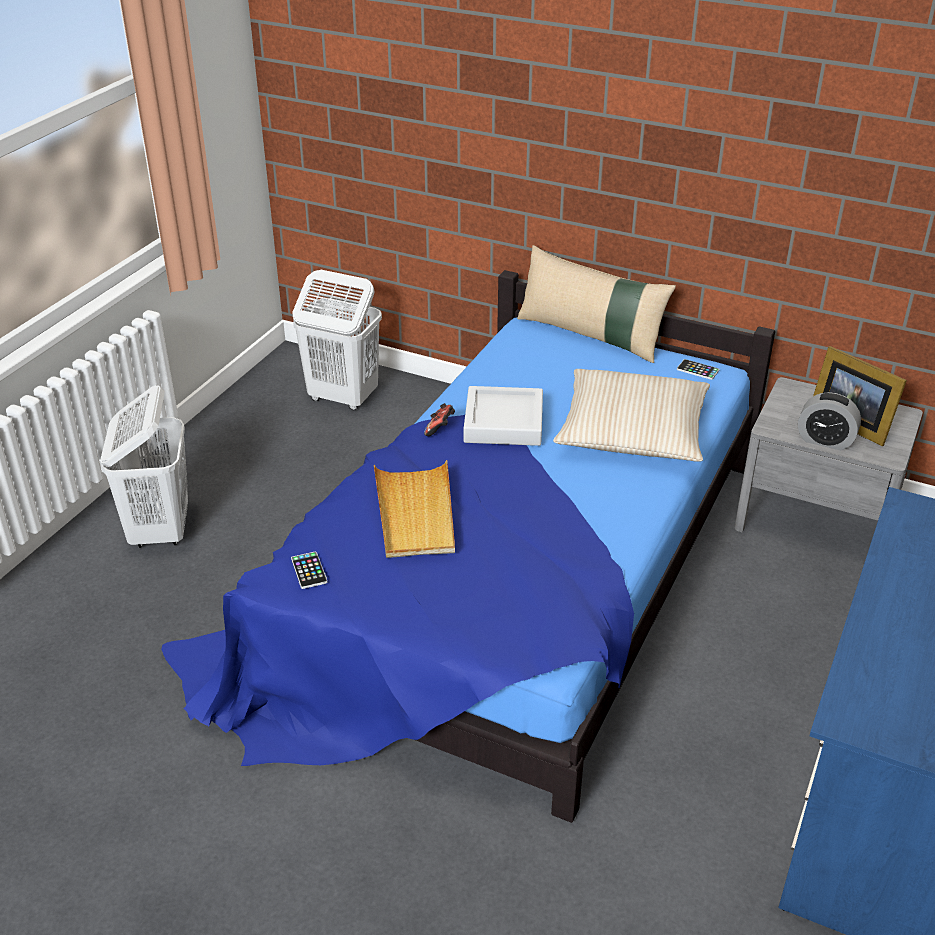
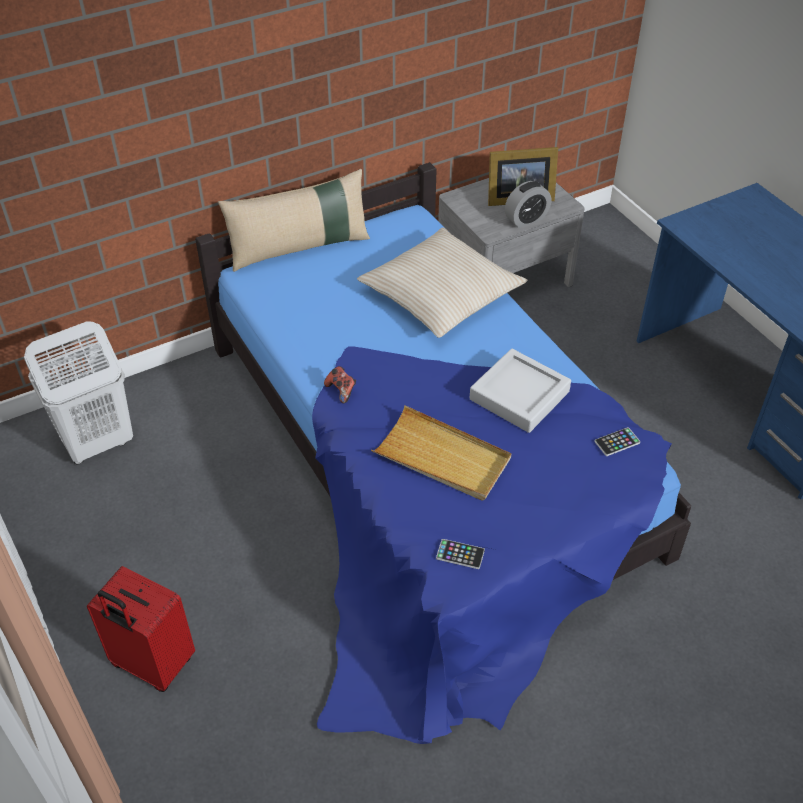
camera: 55 degrees left, 10 degrees up
(160, 530) = (152, 664): white laundry basket -> red suitcase
(503, 423) = (368, 352): grey tray -> grey tray (519, 395)
(697, 370) = (401, 224): phone -> phone (617, 442)

